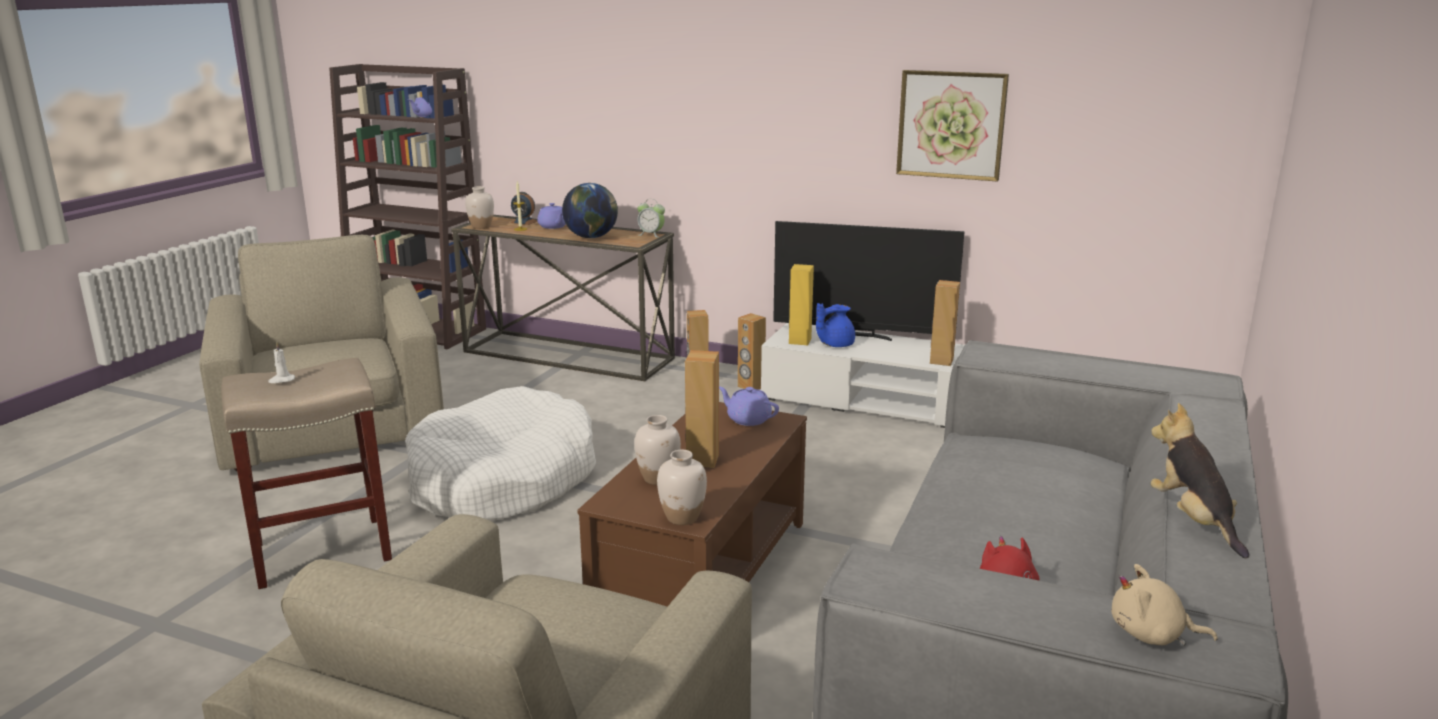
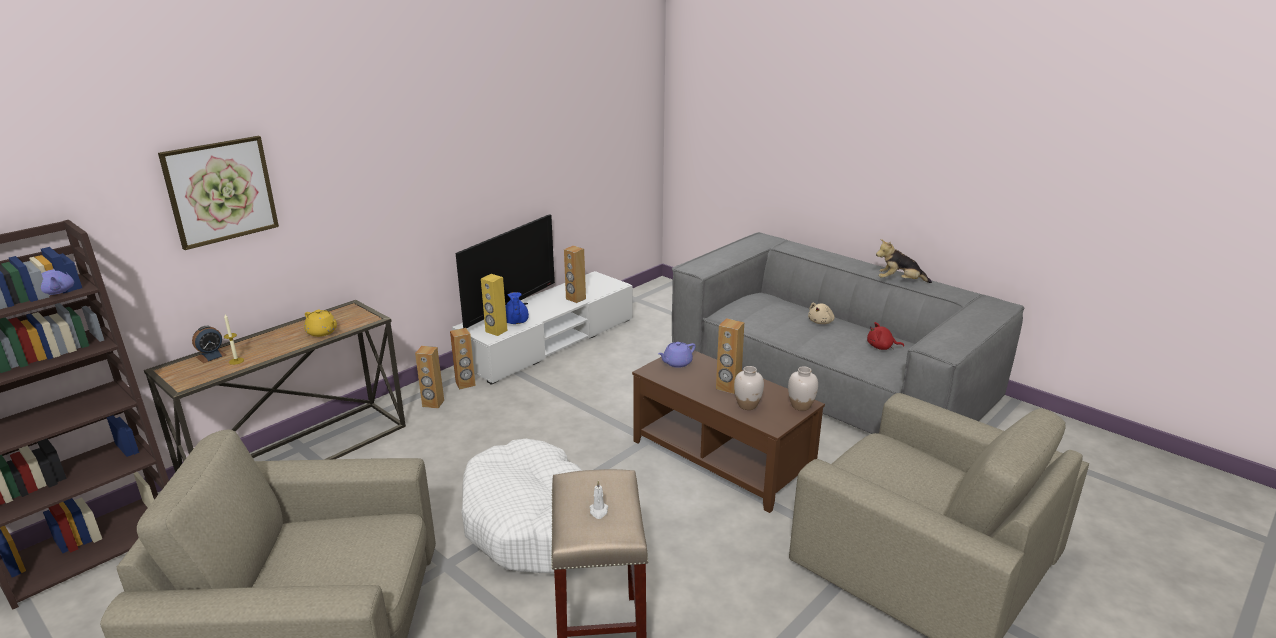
camera: 70 degrees left, 5 degrees up
(481, 227) = (195, 379): white vase -> none
(553, 226) = (255, 344): purple teapot -> none
(591, 237) = (322, 332): globe -> yellow teapot
(651, 234) = (350, 308): alarm clock -> none
(951, 125) = (530, 147): picture -> picture (220, 191)
(1152, 635) = (987, 312): beige plush toy -> beige plush toy (821, 322)

